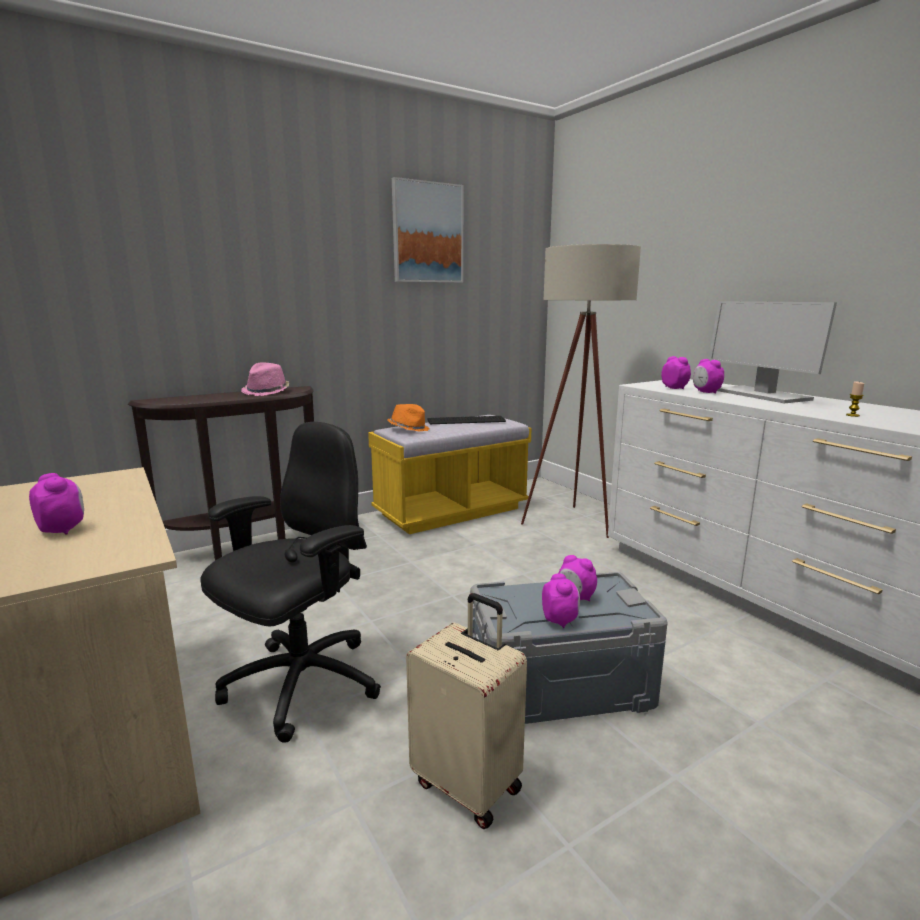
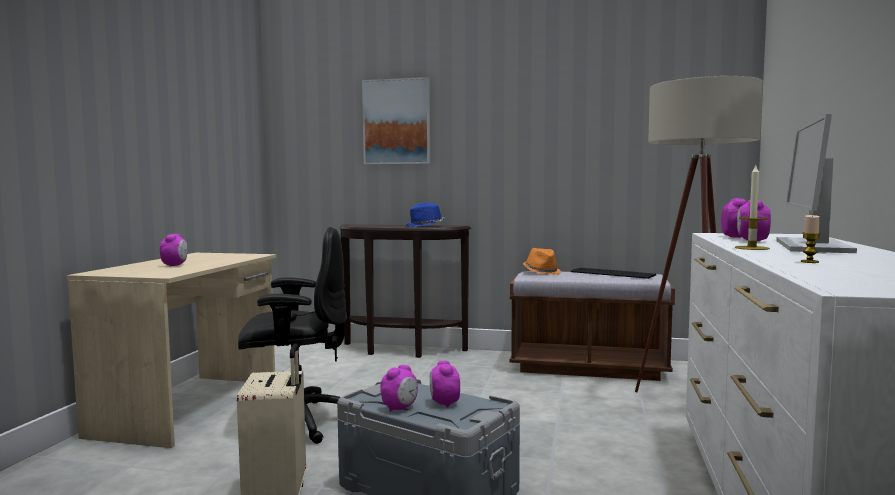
camera: 45 degrees right, 10 degrees down
(267, 392) = (425, 226): pink hat -> blue hat
(427, 233) = (594, 90): picture -> picture (397, 122)
(451, 511) = (588, 367): yellow bench -> brown bench
(753, 402) = (752, 248): none -> candle

